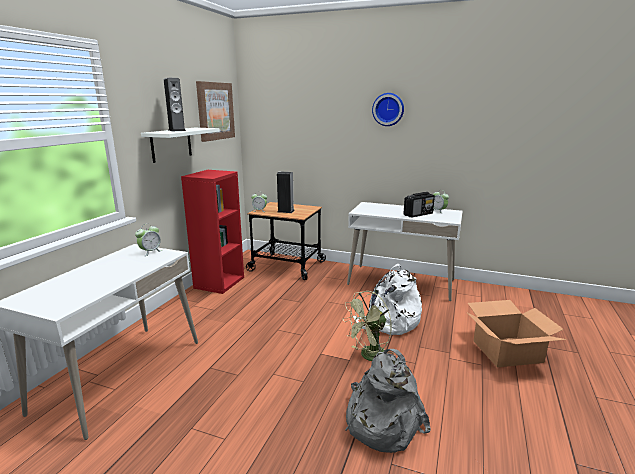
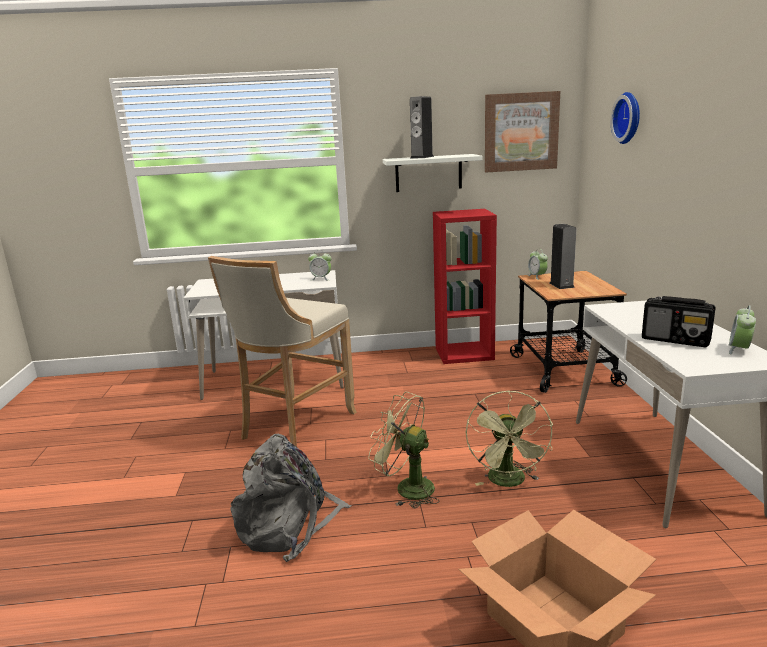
camera: 65 degrees right, 0 degrees up
(232, 385) = (294, 426): none -> beige stool
(388, 109) = (720, 127): wall clock -> wall clock (629, 118)
(389, 322) = (509, 482): white backpack -> green fan

